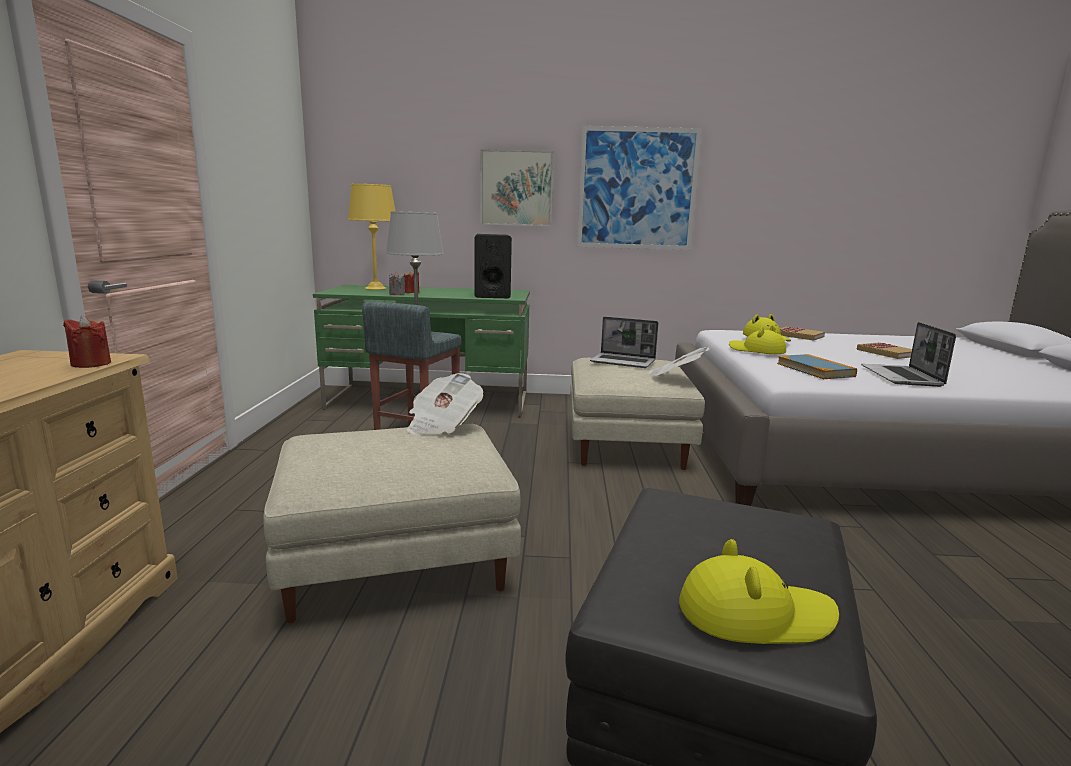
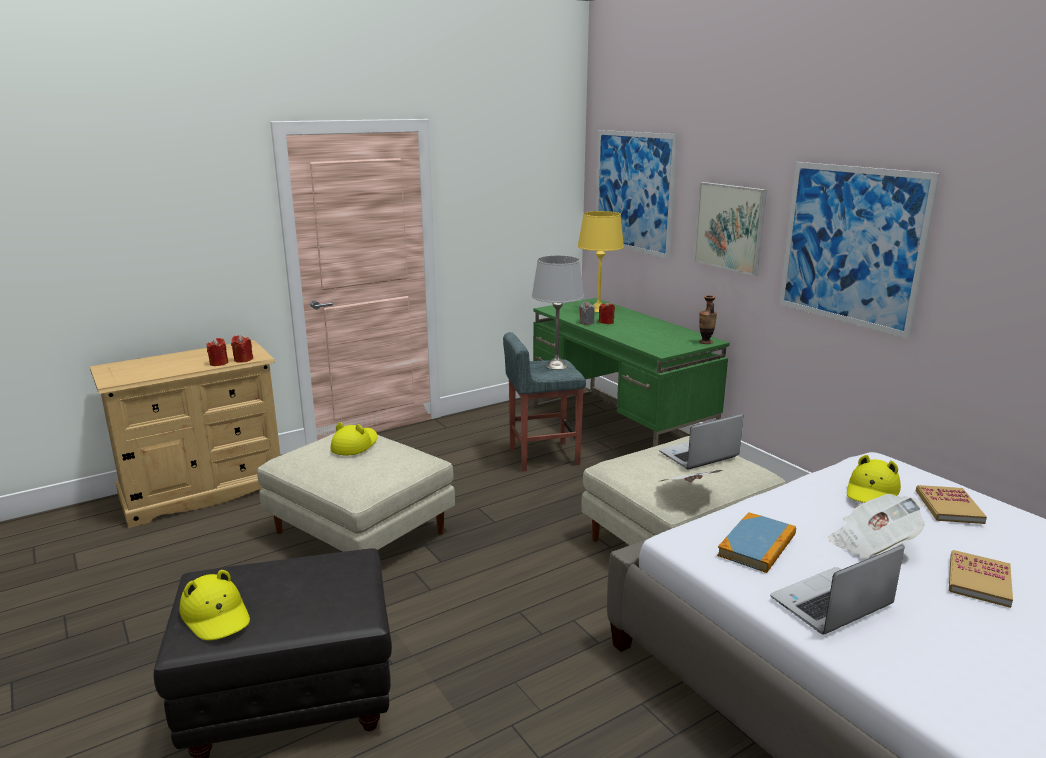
camera: 55 degrees right, 5 degrees up
(53, 374) = (219, 363): none -> red candle
(388, 166) = (633, 192): none -> picture
(442, 424) = (413, 452): newspaper -> newspaper (871, 544)
(492, 295) = (660, 342): black speaker -> none
(517, 291) = (705, 342): none -> vase
(624, 362) = (698, 455): laptop -> laptop turned 75 degrees clockwise
(756, 351) = (798, 499): yellow hat -> yellow hat (354, 445)

